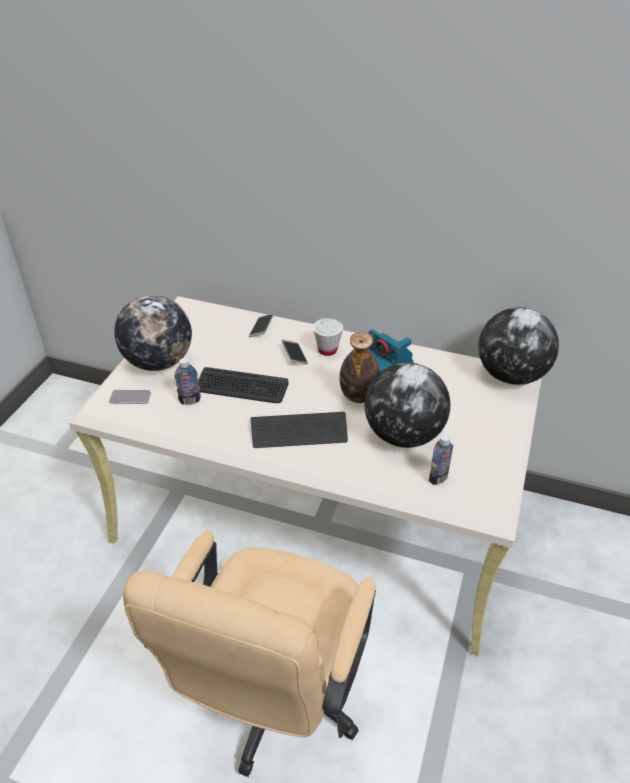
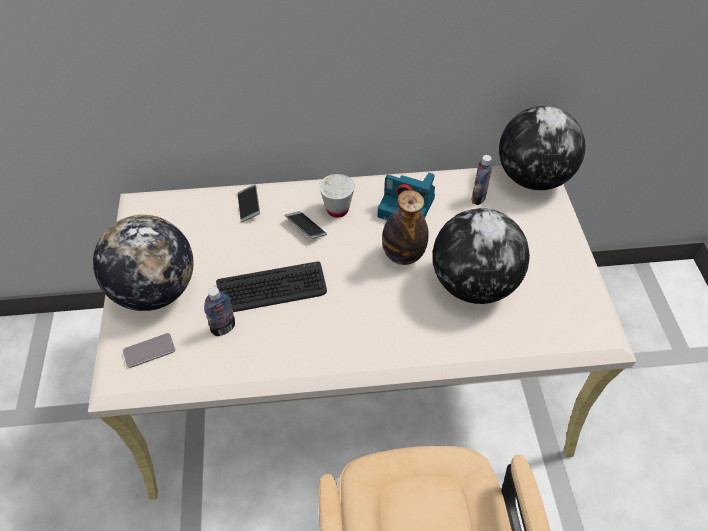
camera: 25 degrees left, 10 degrees up
(299, 431) = (367, 321): keyboard -> none
(438, 478) = (535, 321): bottle -> bottle (478, 198)

